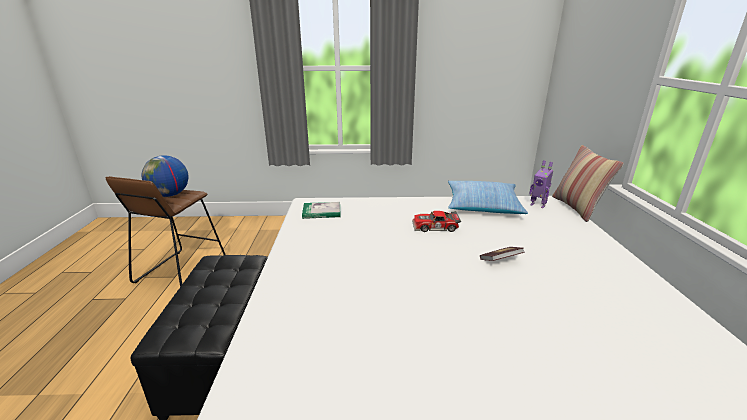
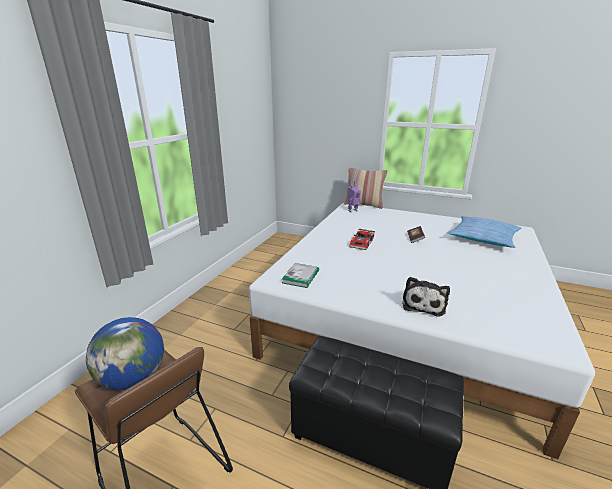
camera: 65 degrees left, 0 degrees up
(304, 284) = (423, 304): none -> plush toy
(482, 205) = (340, 222): pillow -> pillow (483, 238)

